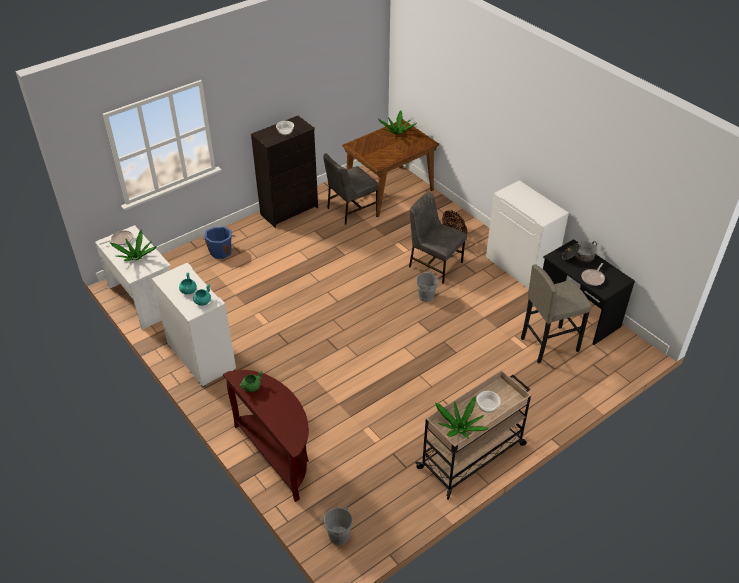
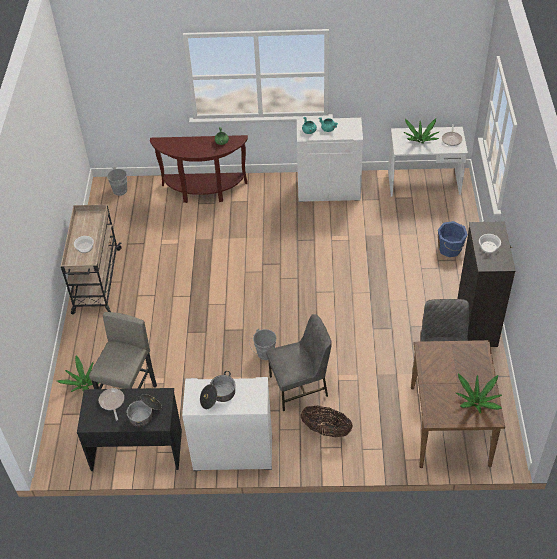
camera: 130 degrees right, 5 degrees up
(460, 428) = (86, 223): potted plant -> potted plant (84, 383)
(535, 205) = (218, 396): none -> cooking pot

